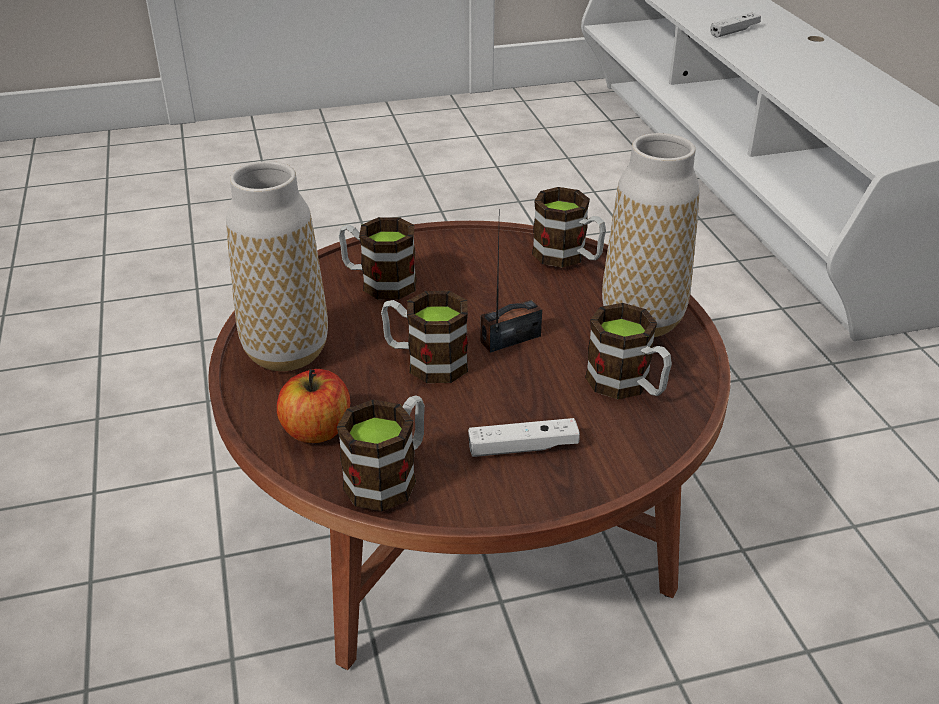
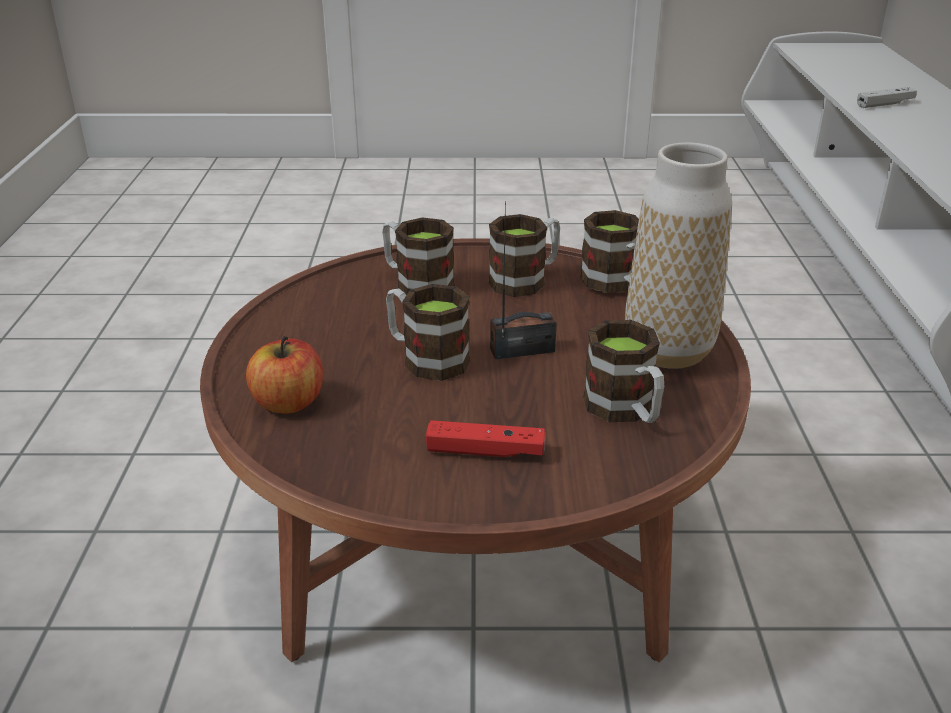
camera: 15 degrees right, 5 degrees down
(286, 353) = (297, 332): vase -> none
(390, 476) = (335, 454): mug -> mug (526, 280)
(523, 447) = (485, 451): white game controller -> red game controller

